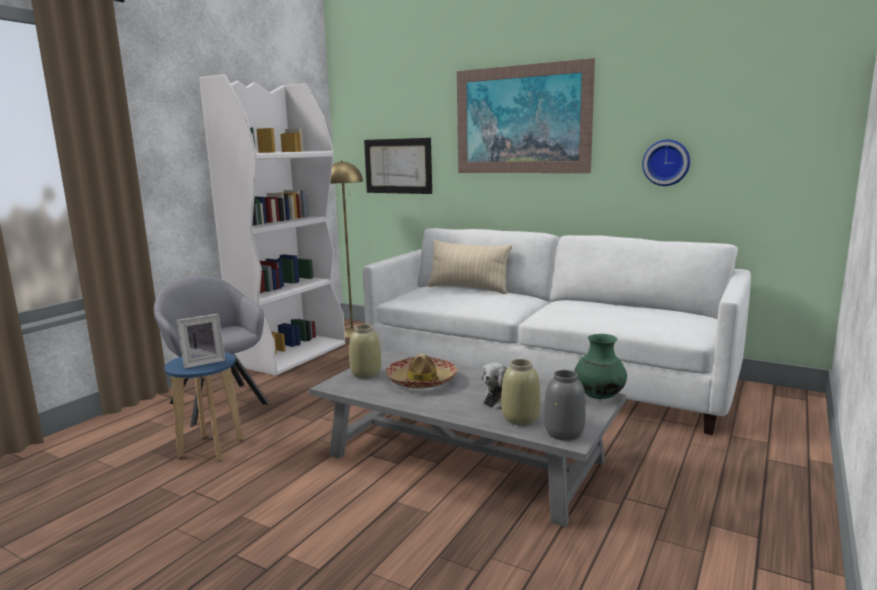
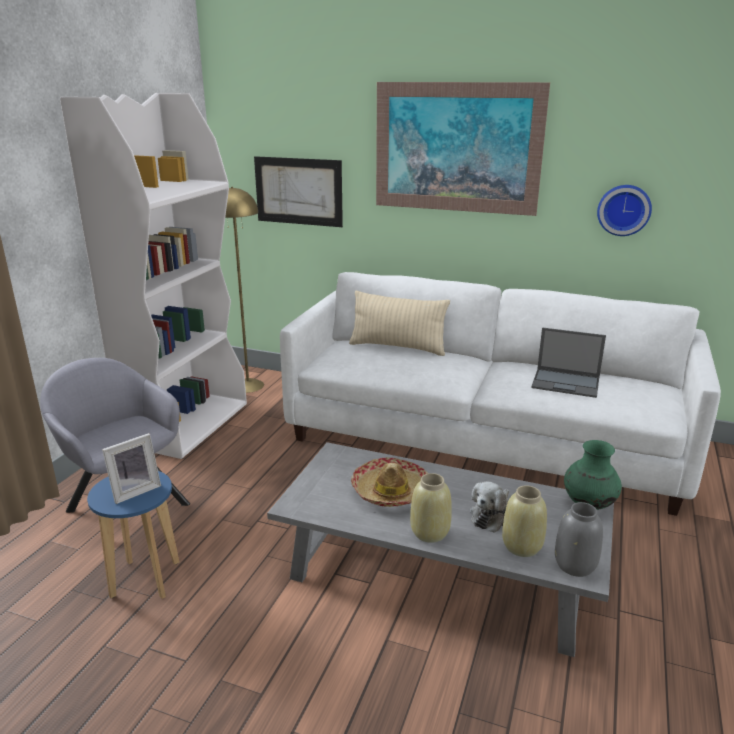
camera: 10 degrees left, 10 degrees up
(365, 374) = (323, 484): beige vase -> beige vase (429, 533)
(608, 311) = (566, 383): none -> laptop

